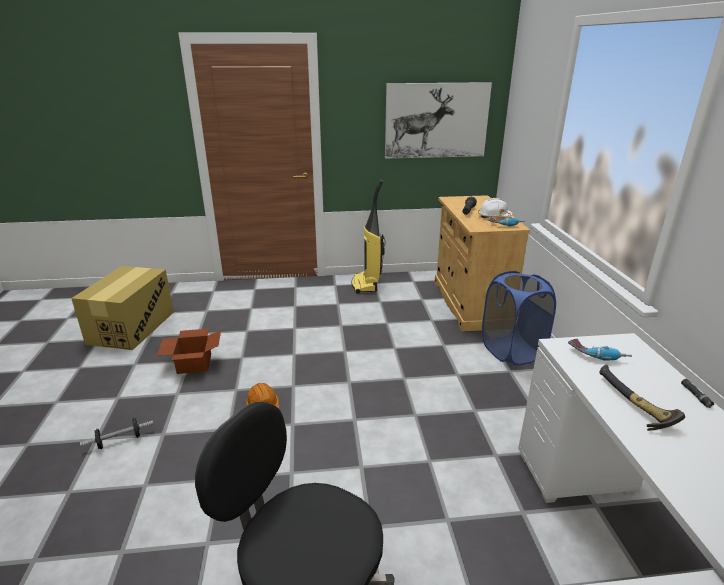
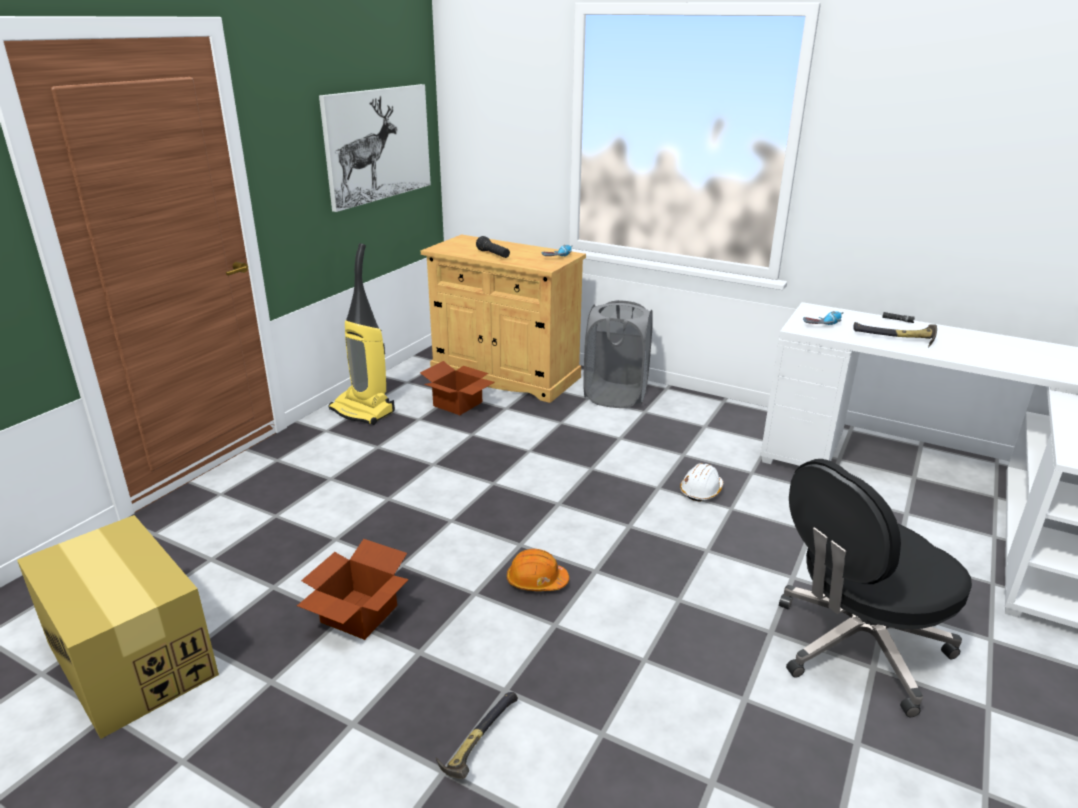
camera: 55 degrees left, 0 degrees up
(119, 441) = (476, 742): dumbbell -> hammer
(412, 305) = (458, 404): none -> cardboard box
(494, 216) = (528, 252): white hard hat -> white hard hat (701, 491)
(511, 351) = (615, 396): blue laundry basket -> grey laundry basket

